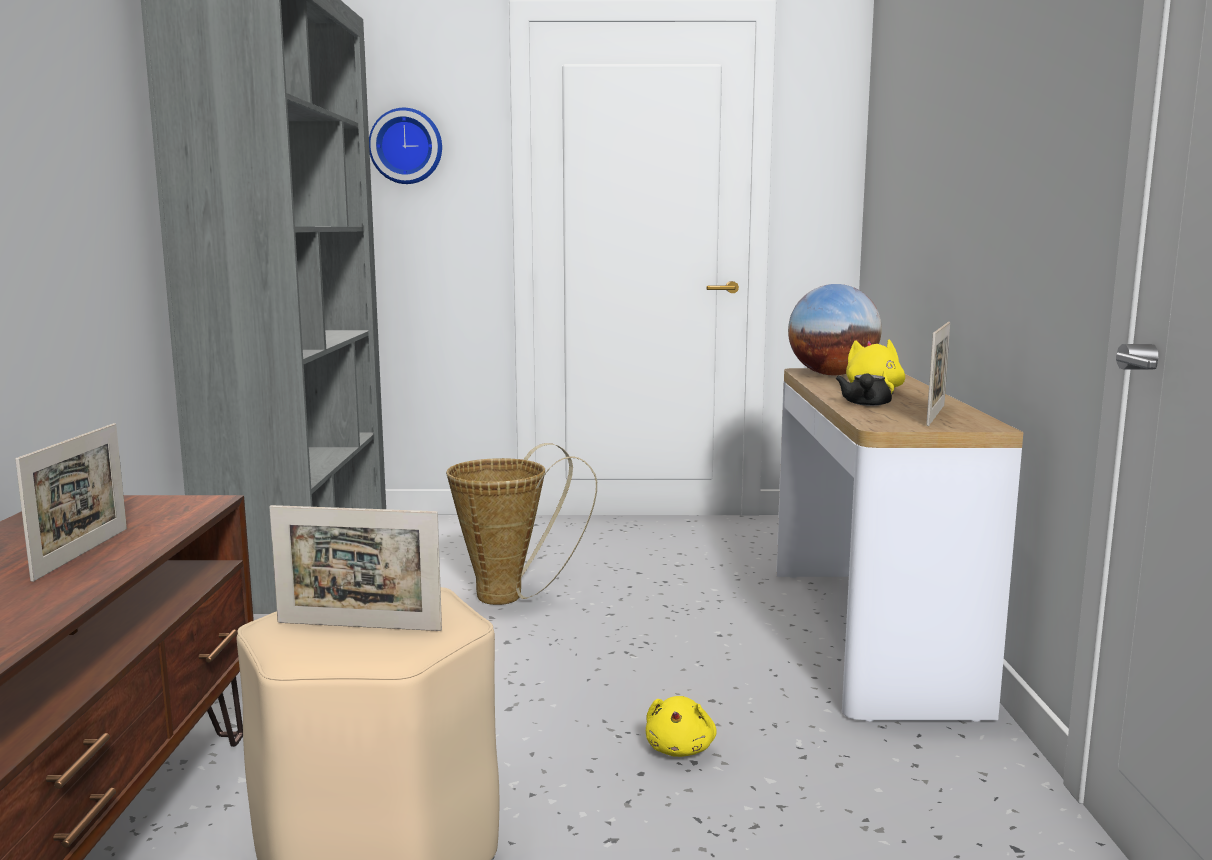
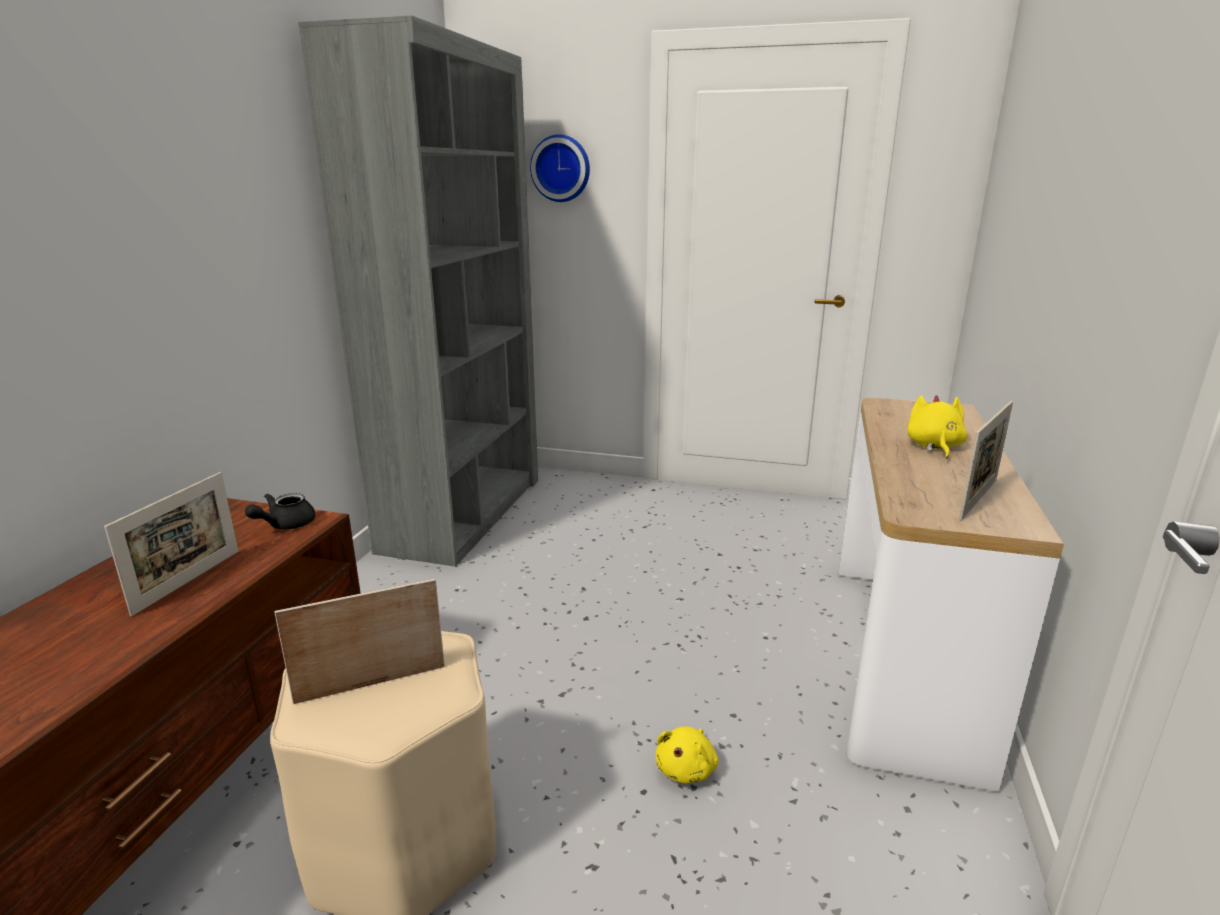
camera: 15 degrees right, 10 degrees up
(359, 626) = (371, 684): picture frame -> picture frame turned 135 degrees clockwise
(511, 596) = (606, 567): basket -> none
(832, 374) = (904, 413): globe -> none
(865, 404) = (913, 471): black teapot -> black teapot (285, 525)

